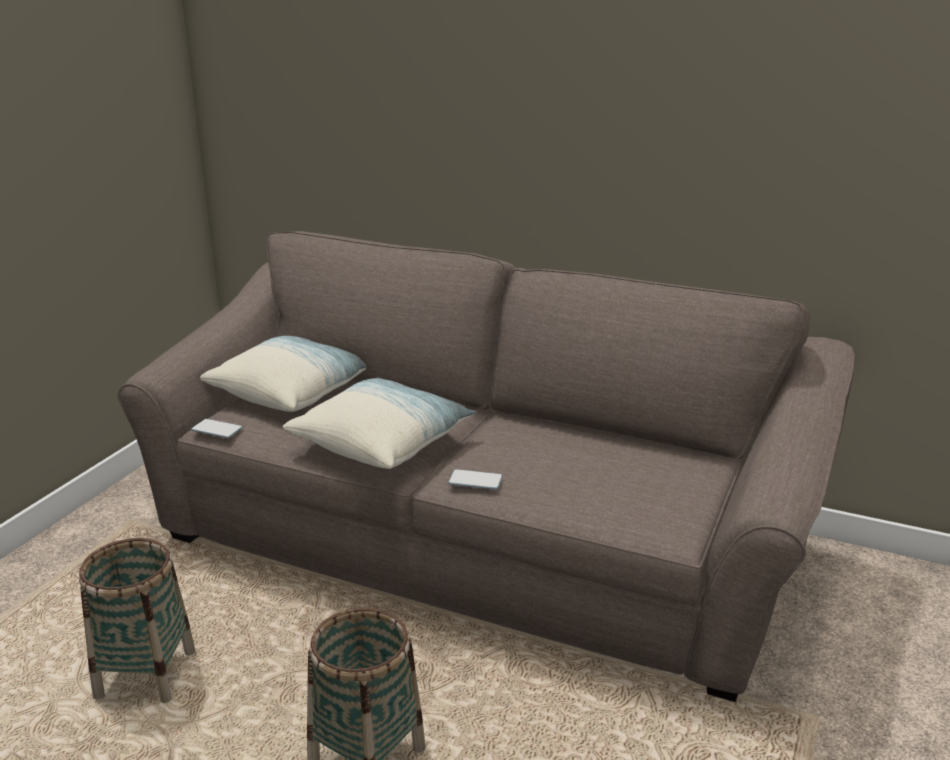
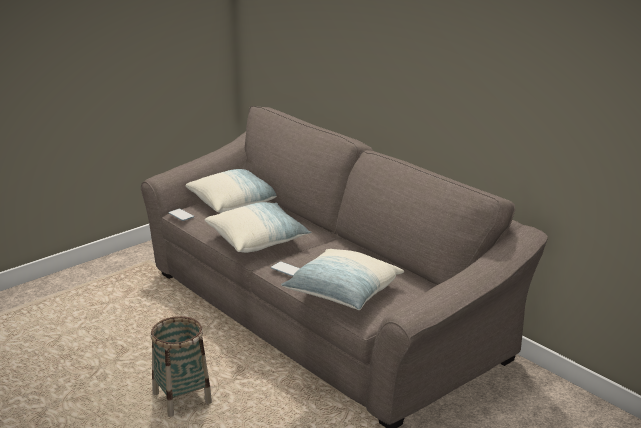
camera: 25 degrees right, 0 degrees up
(146, 674) = (108, 335): basket -> none
(600, 499) = (342, 293): none -> pillow

